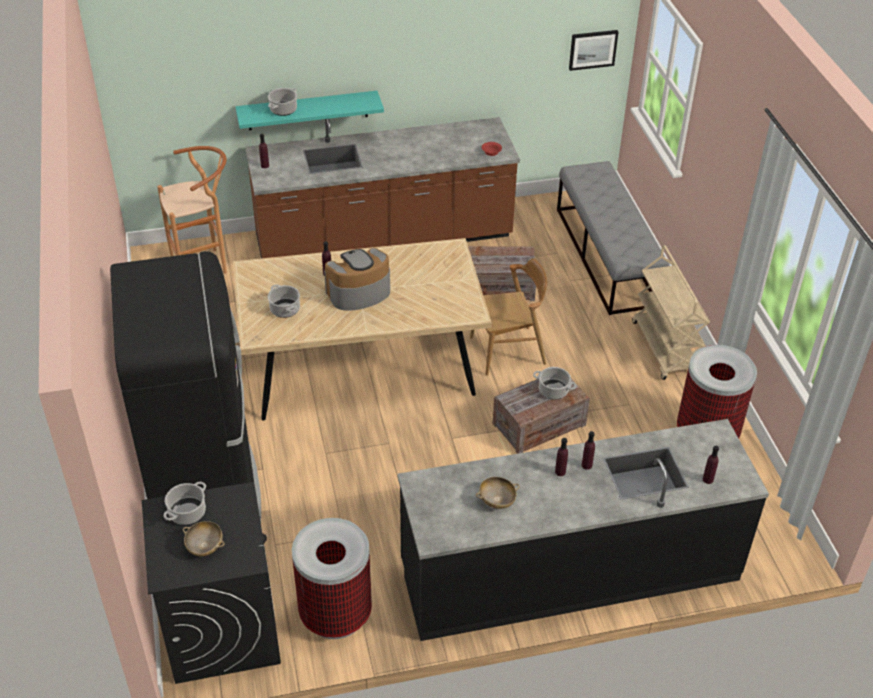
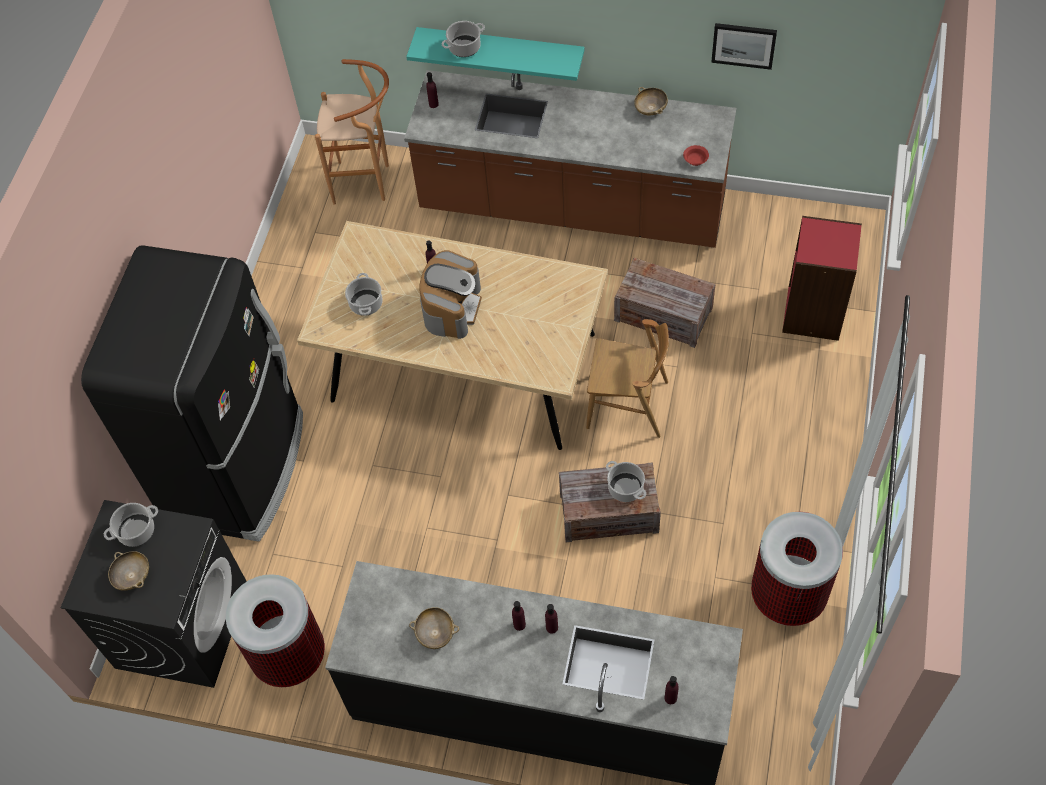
camera: 30 degrees right, 15 degrees up
(358, 293) = (452, 307): coffee machine -> coffee machine turned 105 degrees clockwise
(437, 131) = (650, 109): none -> beige bowl
(592, 49) = (867, 61): picture -> picture (743, 45)
(606, 257) = (814, 313): grey bench -> red bookcase
(665, 348) = (808, 464): beige cart -> none

